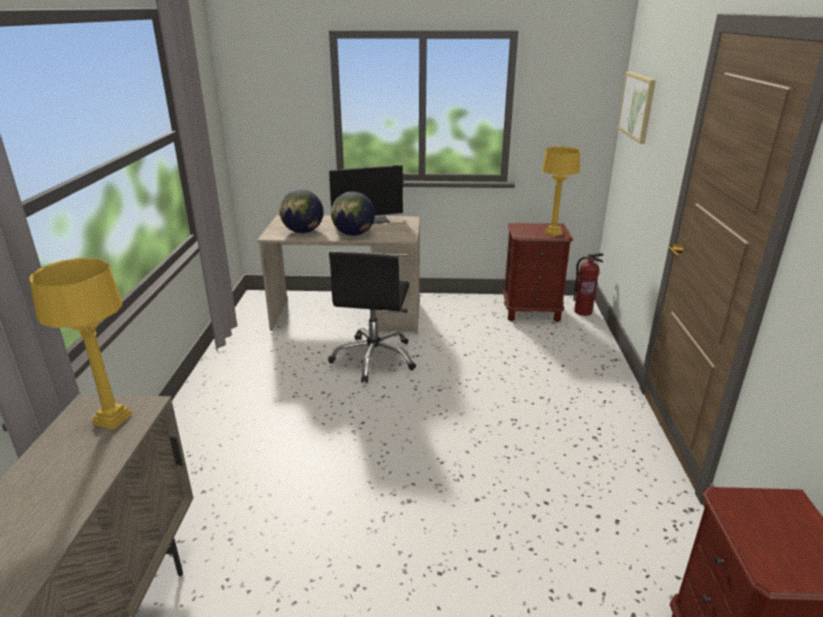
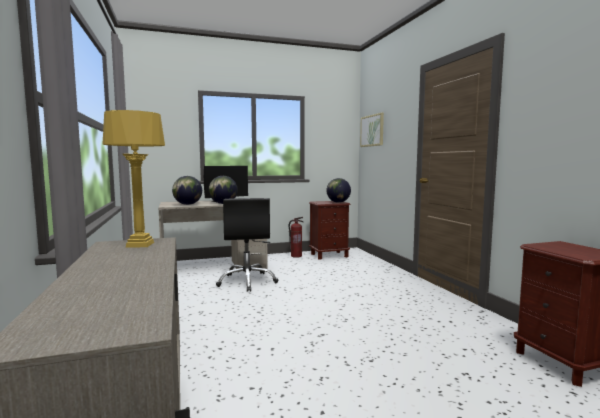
camera: 20 degrees left, 20 degrees down
(553, 233) = (338, 202): yellow table lamp -> globe
(583, 311) = (357, 252): fire extinguisher -> fire extinguisher (296, 256)

